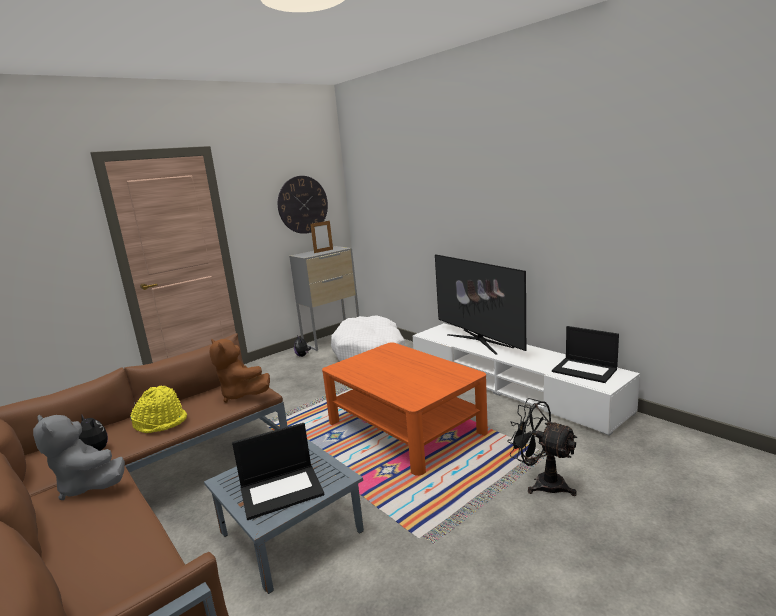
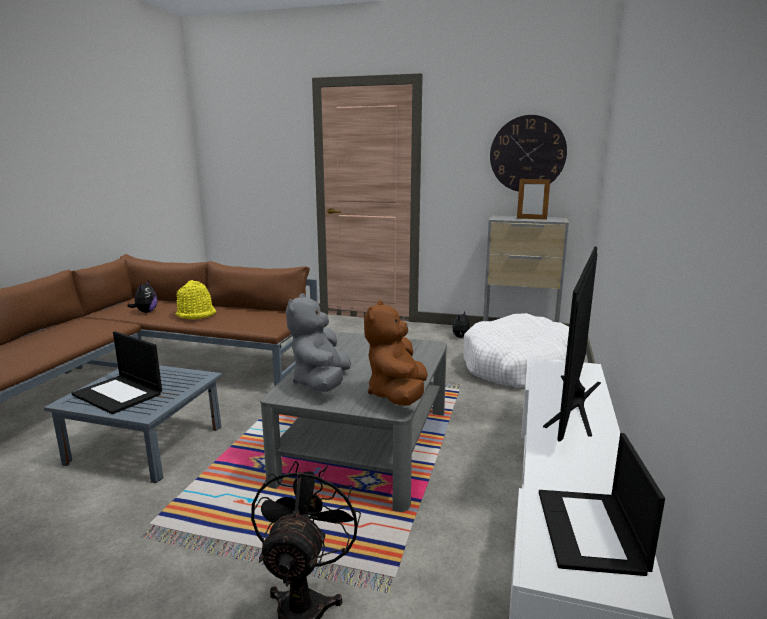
camera: 55 degrees right, 0 degrees up
(89, 485) = (99, 326): grey plush toy -> grey plush toy (321, 383)
(242, 395) = (261, 322): brown plush toy -> brown plush toy (397, 395)
(404, 427) = (365, 444): orange coffee table -> grey coffee table

